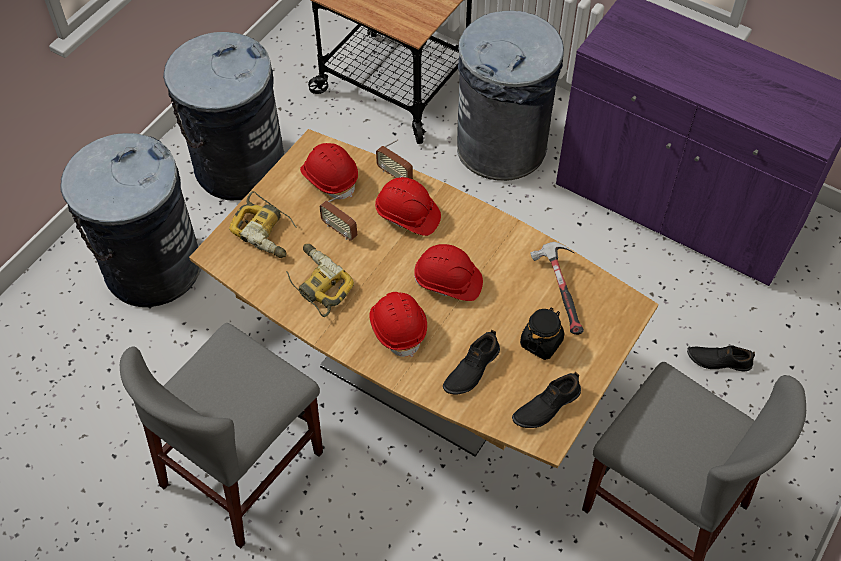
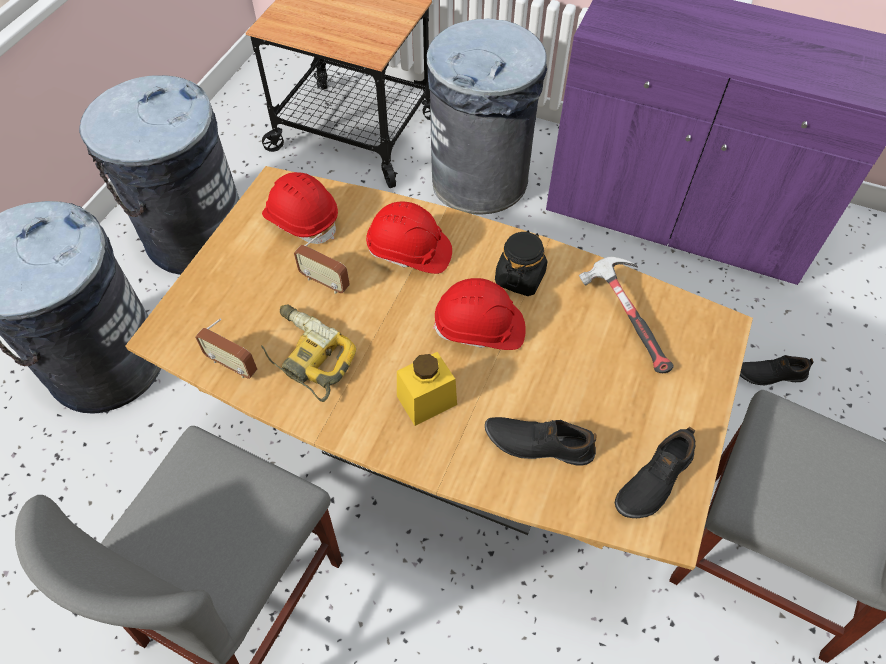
camera: 10 degrees left, 0 degrees up
(267, 231) = (228, 297): power drill -> none
(395, 175) = (383, 205): radio -> radio (232, 365)
(398, 327) = (426, 400): red hard hat -> yellow jar
(471, 369) = (538, 443): black shoe -> black shoe turned 75 degrees clockwise
(541, 342) = (621, 391): black jar -> black jar (520, 278)

